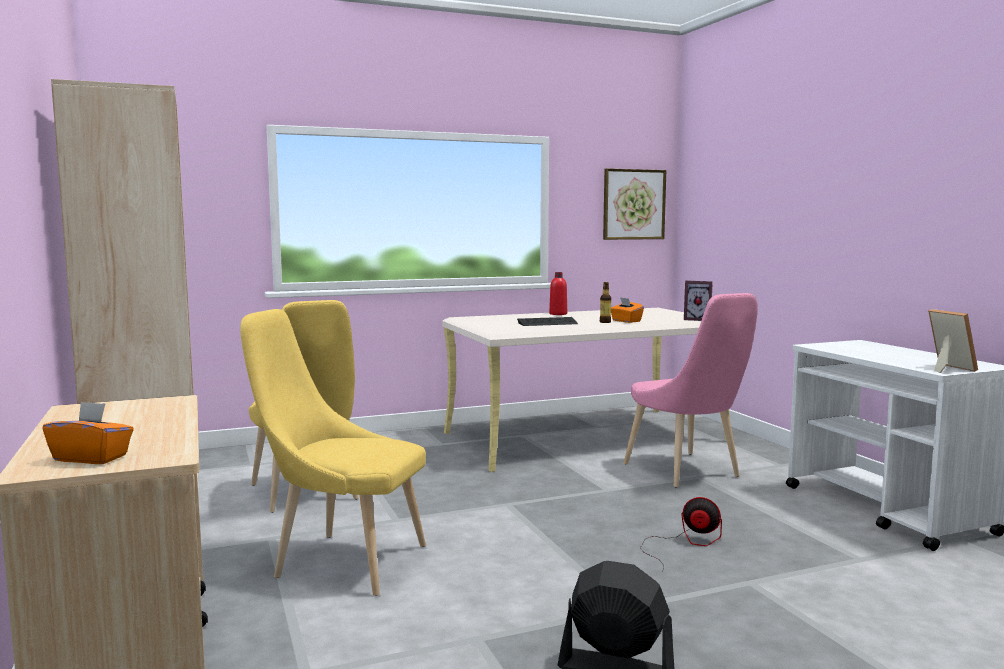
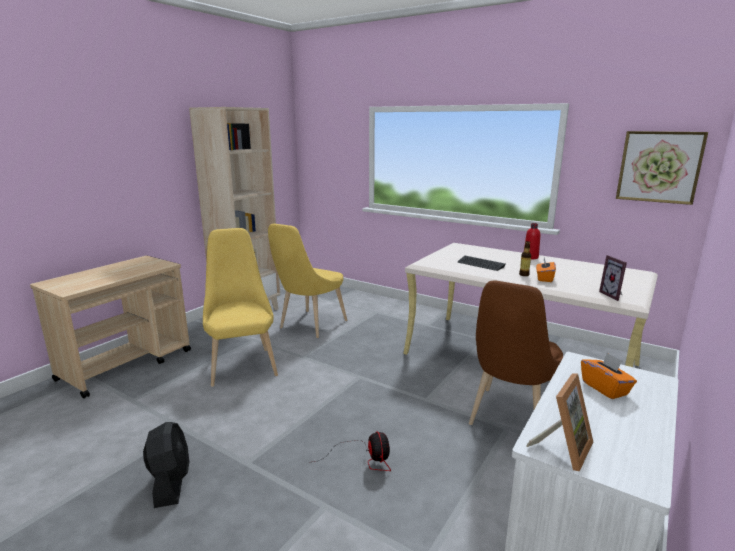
camera: 55 degrees right, 10 degrees up
(91, 458) = (66, 283): orange tissue box -> orange tissue box (605, 388)
(686, 472) = (510, 420): pink chair -> brown chair

